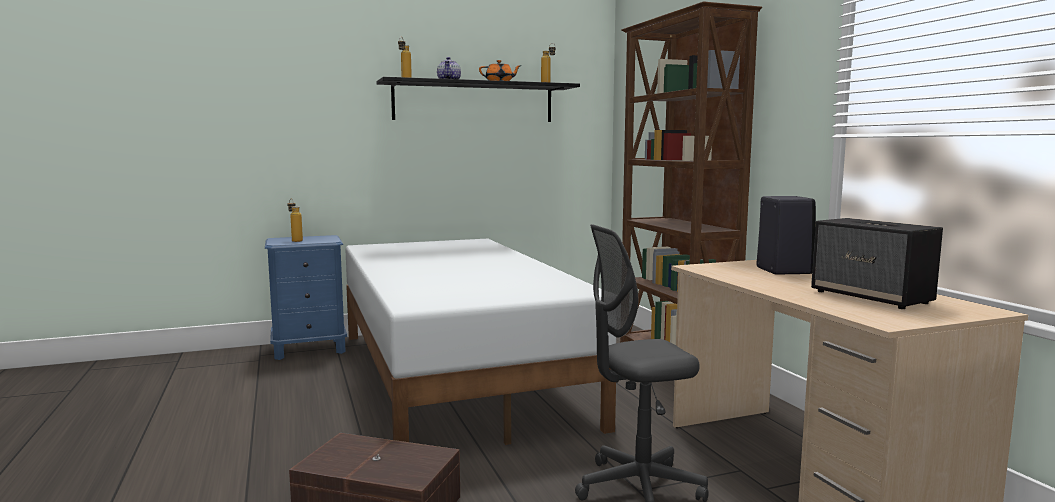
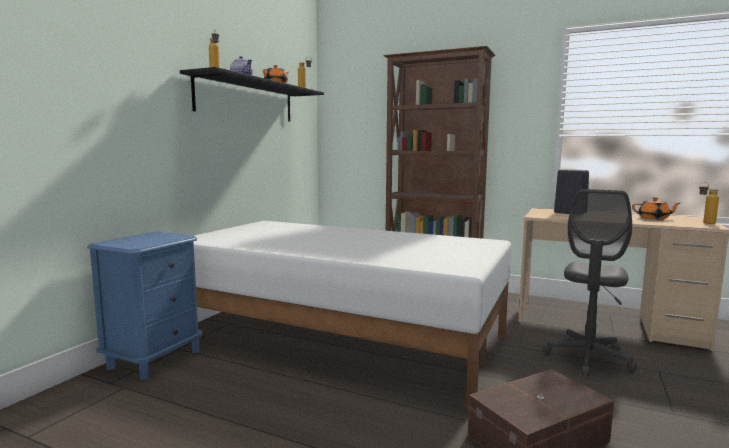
camera: 45 degrees left, 0 degrees up
(295, 240) = (142, 241): bottle -> bottle (704, 223)
(872, 297) = (654, 218): speaker -> orange teapot

